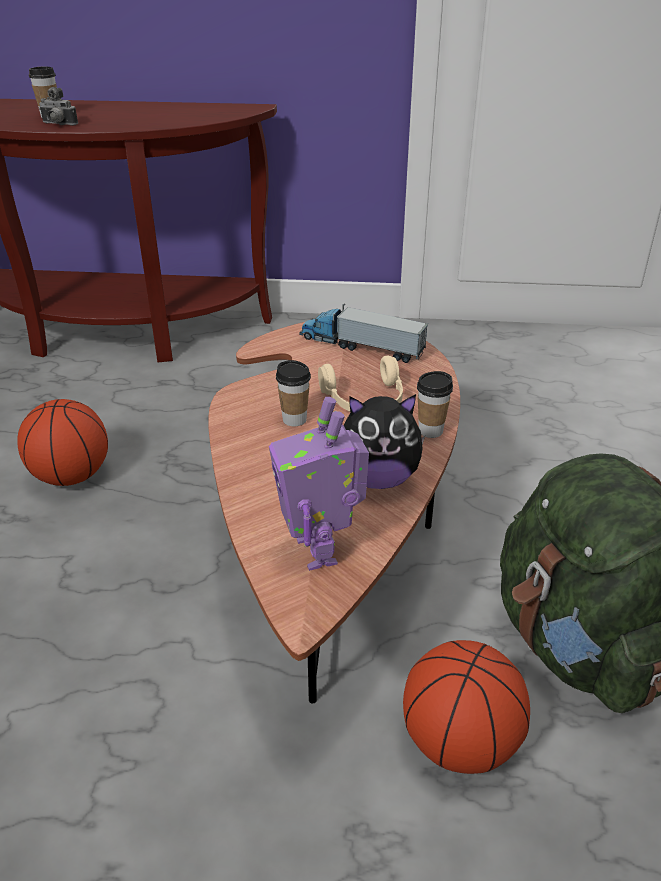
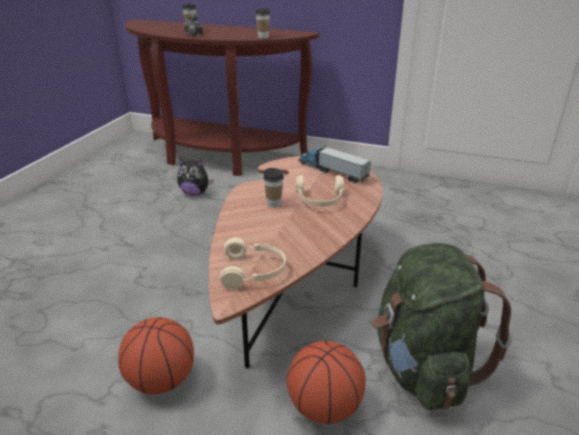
camera: 15 degrees right, 5 degrees down
(71, 476) = (162, 227): basketball -> basketball (161, 381)
(320, 550) = (254, 271): toy robot -> beige headphones
(378, 479) = (306, 240): plush toy -> plush toy (195, 193)
(430, 431) = (351, 220): cup -> cup (263, 37)

